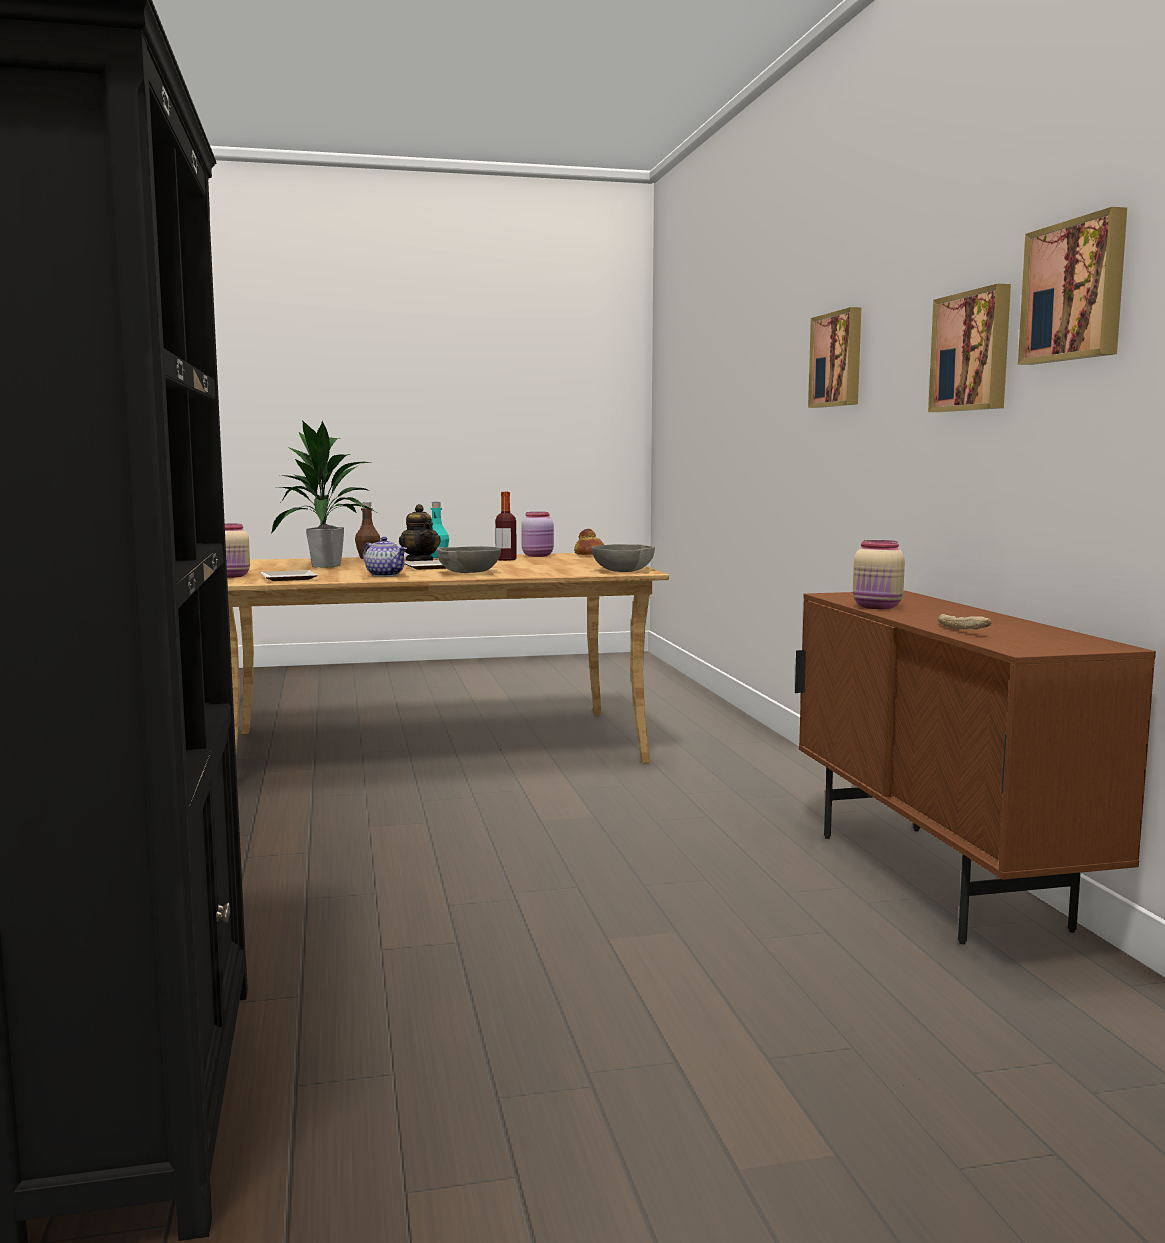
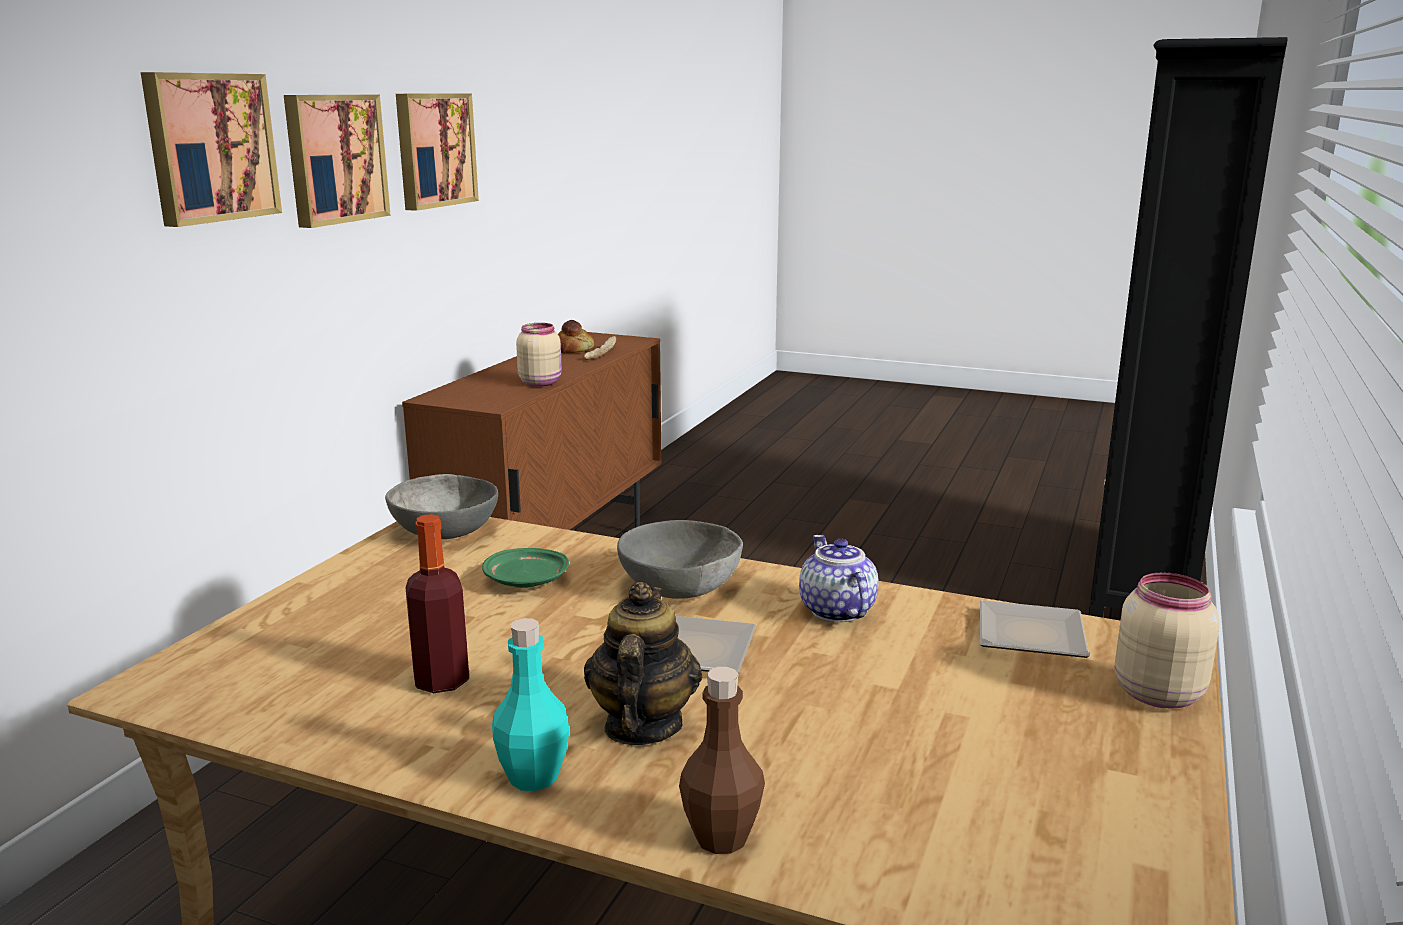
camera: 145 degrees left, 10 degrees up
(327, 566) = (902, 744): potted plant -> none
(538, 555) = (297, 705): pink jar -> none
(539, 568) = (527, 581): none -> green plate
(589, 555) = (194, 673): bread -> bread (574, 350)
(1076, 291) = (509, 110): picture -> picture (334, 158)

